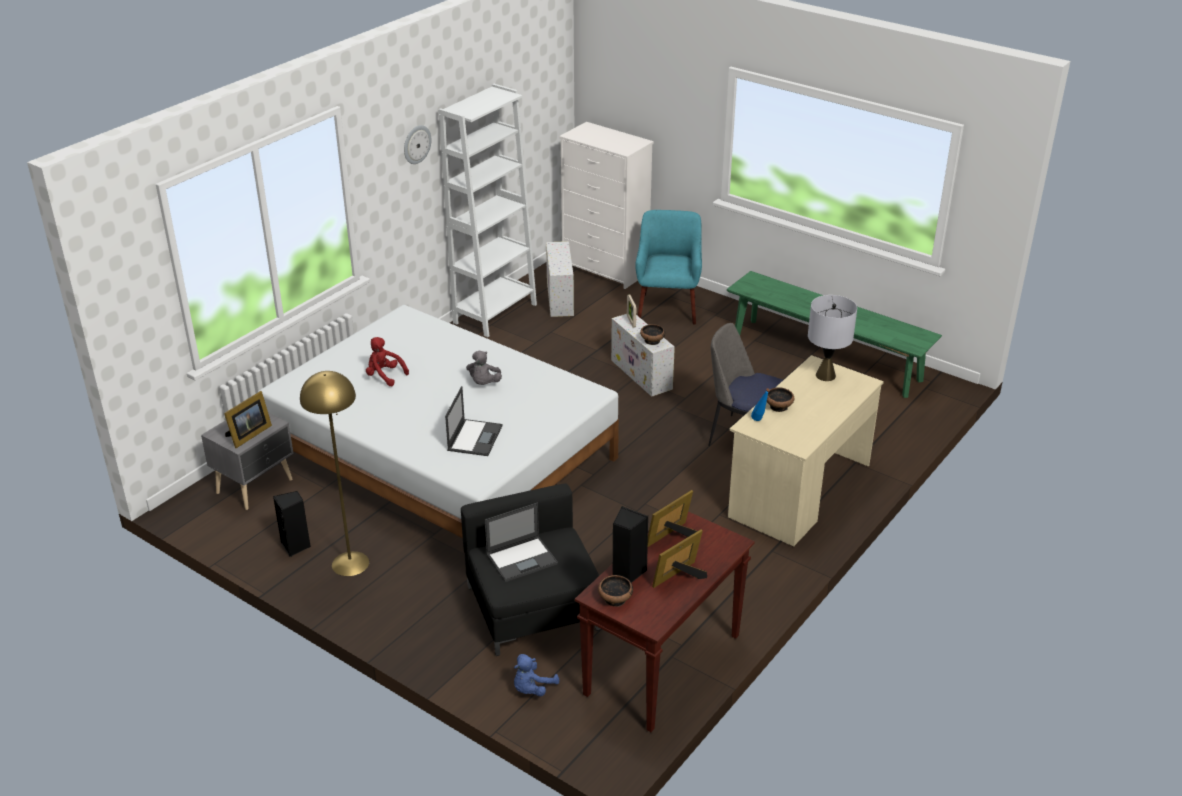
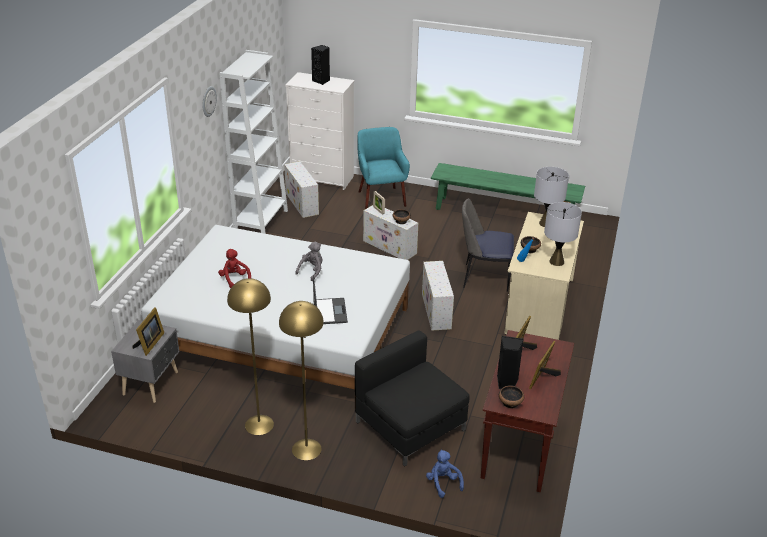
camera: 20 degrees left, 0 degrees up
(296, 546) = (210, 421): black speaker -> black speaker (321, 81)
(384, 376) = (234, 279): red plush toy -> red plush toy turned 45 degrees clockwise
(388, 606) = (306, 449): none -> yellow floor lamp
(484, 383) = (312, 271): grey plush toy -> grey plush toy turned 135 degrees counterclockwise
(522, 559) = (407, 391): laptop -> none
(532, 689) = (443, 483): blue plush toy -> blue plush toy turned 135 degrees clockwise
(653, 470) = (436, 311): none -> white storage box
(806, 430) = (557, 262): none -> grey table lamp

